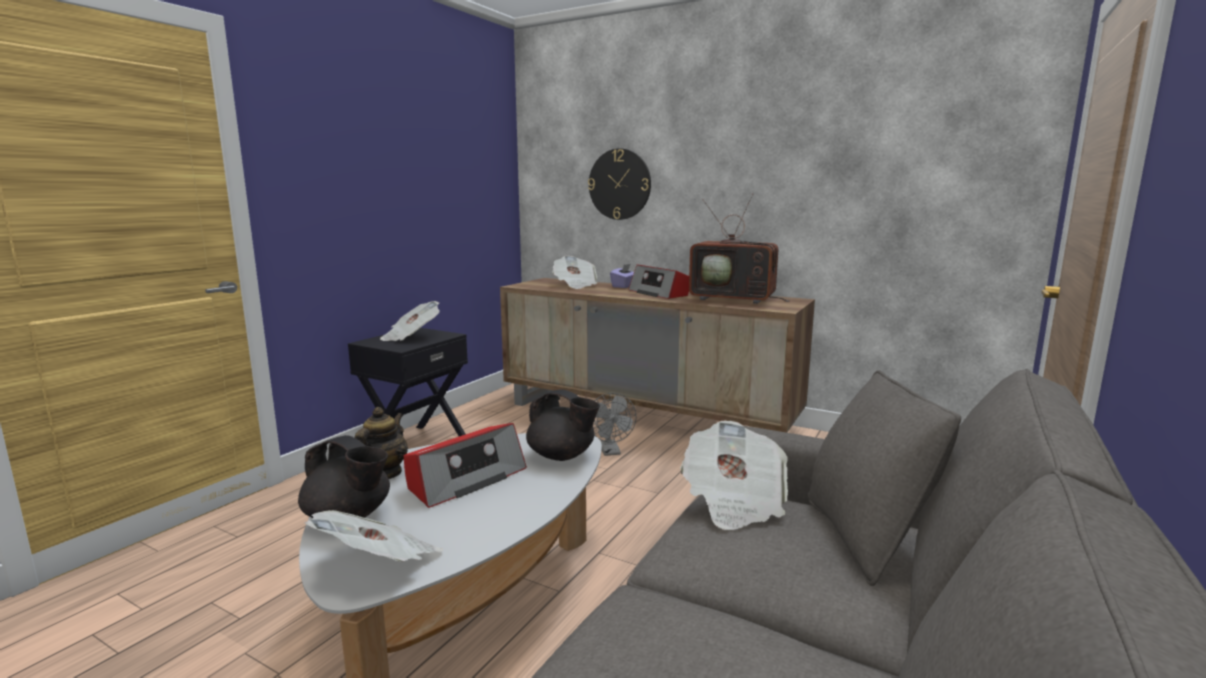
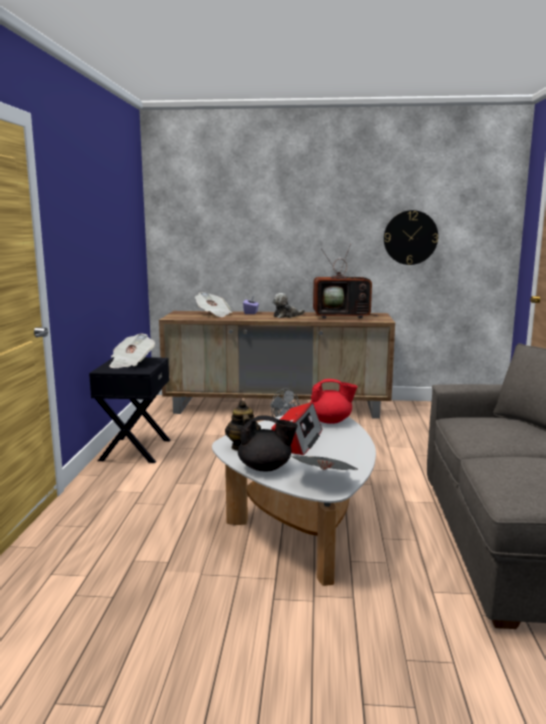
camera: 25 degrees left, 0 degrees up
(562, 456) = (331, 421): black teapot -> red teapot
(619, 184) = (240, 236): wall clock -> wall clock (410, 237)
(659, 293) = (286, 316): radio -> plush toy
(733, 501) = (469, 419): newspaper -> none

